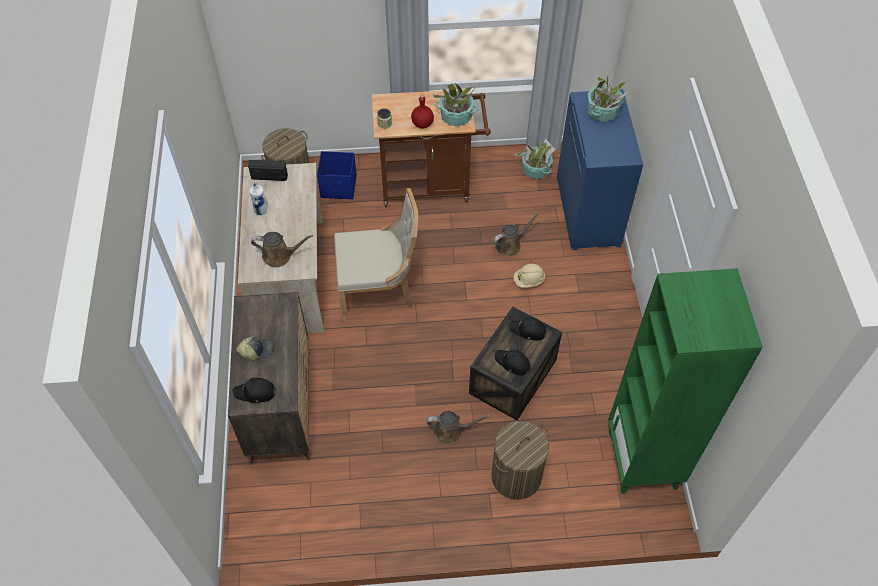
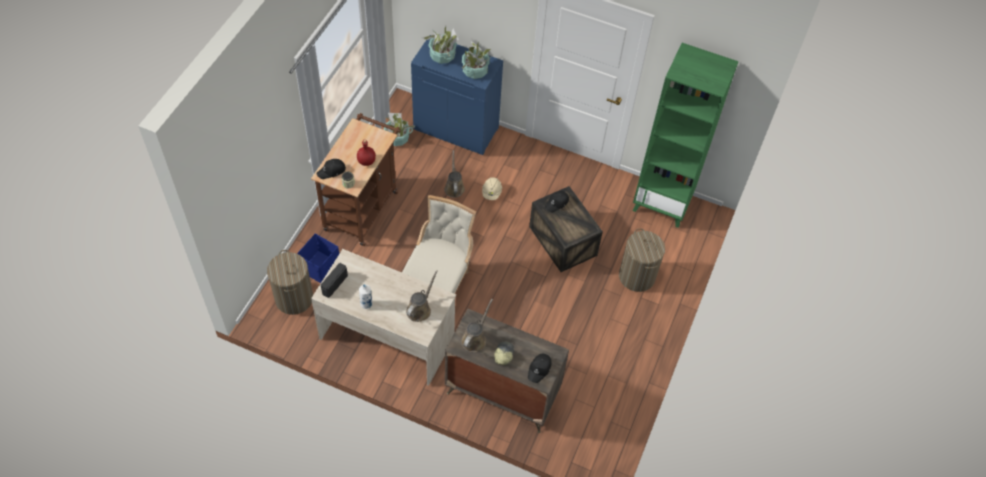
camera: 65 degrees left, 0 degrees up
(451, 431) = (584, 296): brown watering can -> brown watering can (475, 339)
(456, 116) = (374, 138): potted plant -> potted plant (475, 70)
(512, 363) = (577, 224): black cap -> black cap (332, 171)

